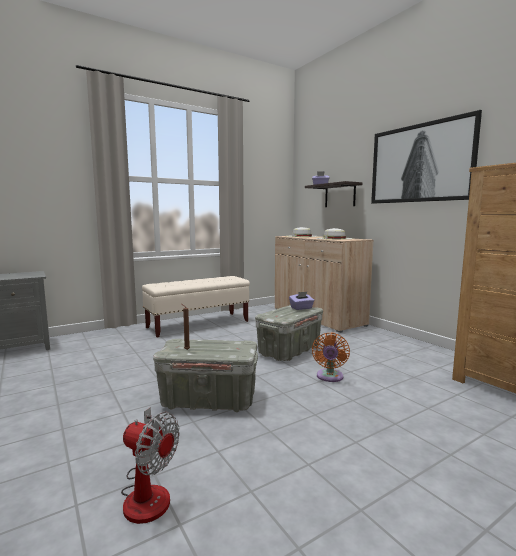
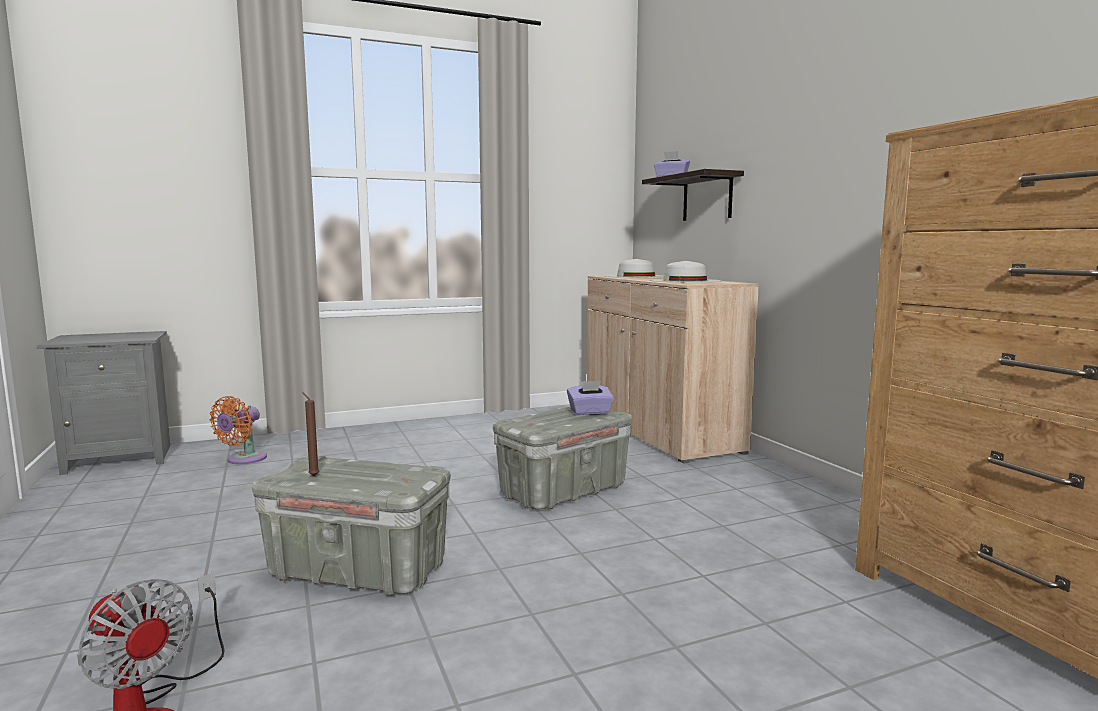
camera: 10 degrees right, 0 degrees up
(198, 324) = (431, 435): beige bench -> none
(329, 377) = (606, 547): orange fan -> orange fan (243, 459)
(420, 163) = (842, 129): picture -> none

